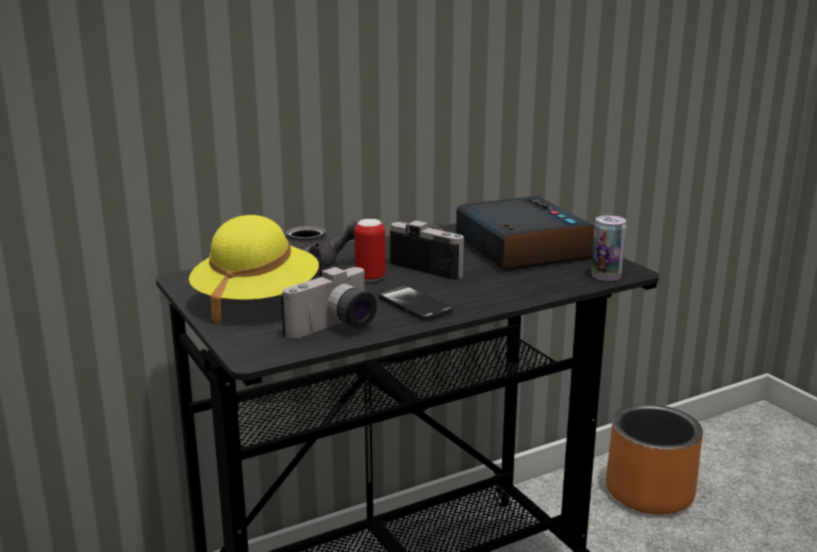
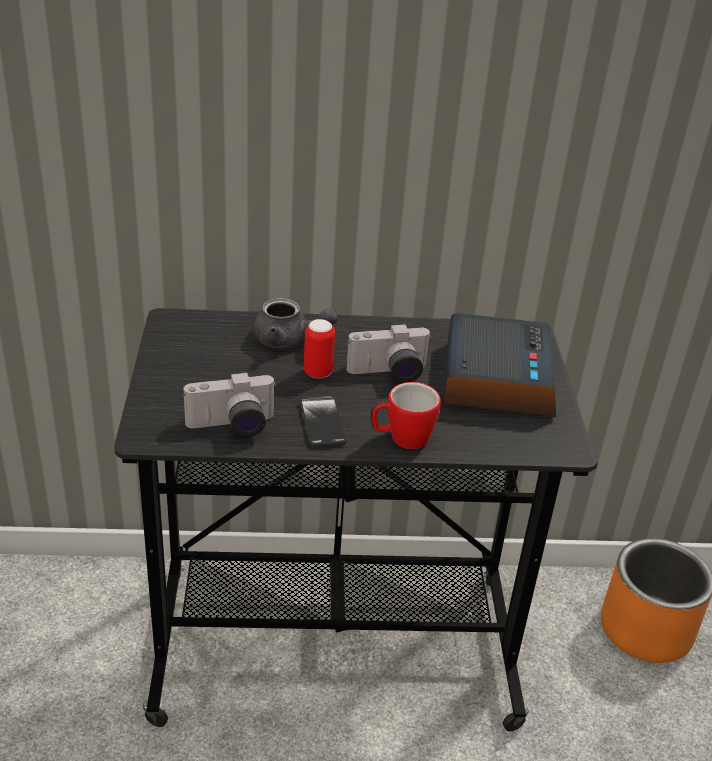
camera: 25 degrees right, 15 degrees up
(256, 300) = (200, 369): yellow hat -> none
(433, 265) = (389, 374): camera -> camera turned 105 degrees clockwise
(495, 297) = (401, 438): none -> mug
(606, 275) = (537, 447): can -> none

